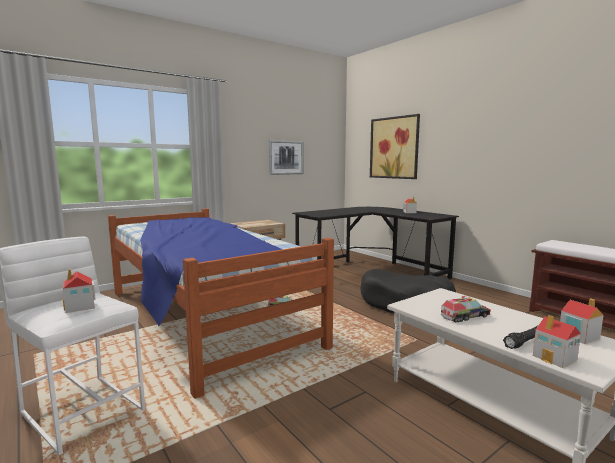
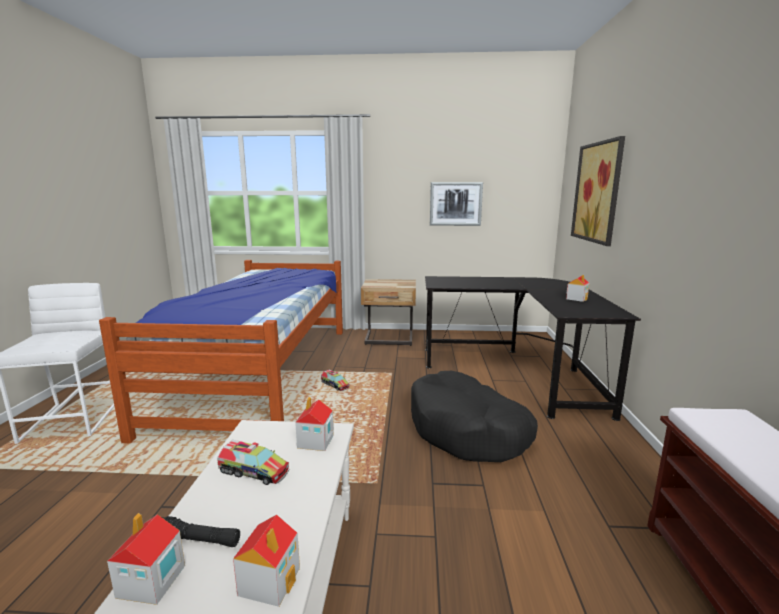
camera: 40 degrees right, 5 degrees up
(80, 306) = (45, 340): toy house -> toy house (315, 441)

